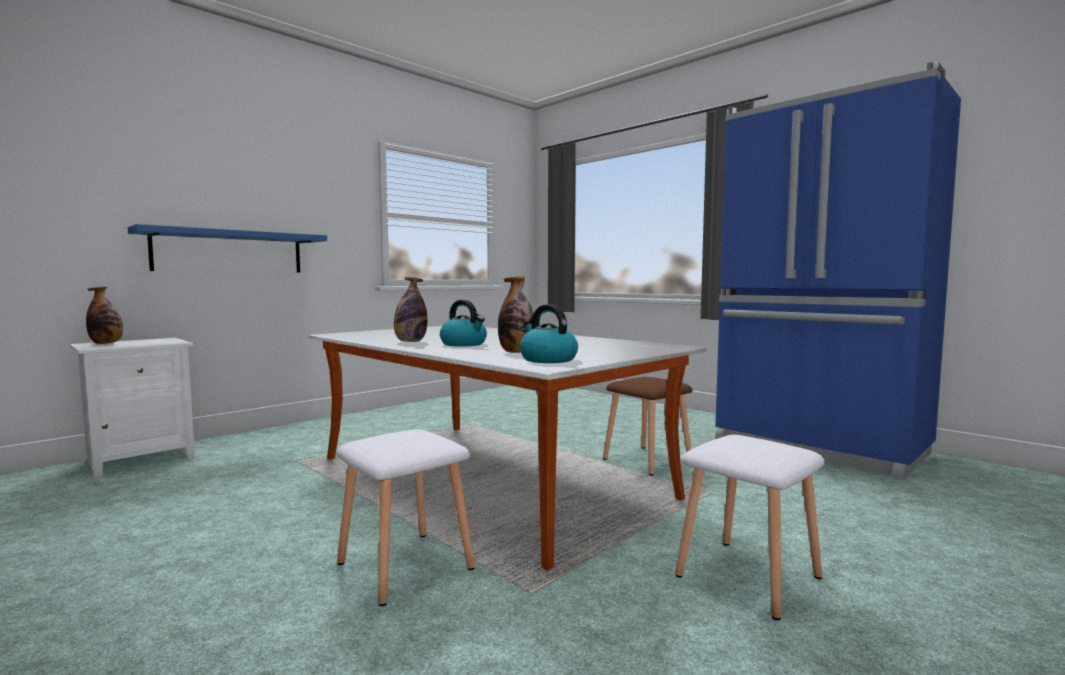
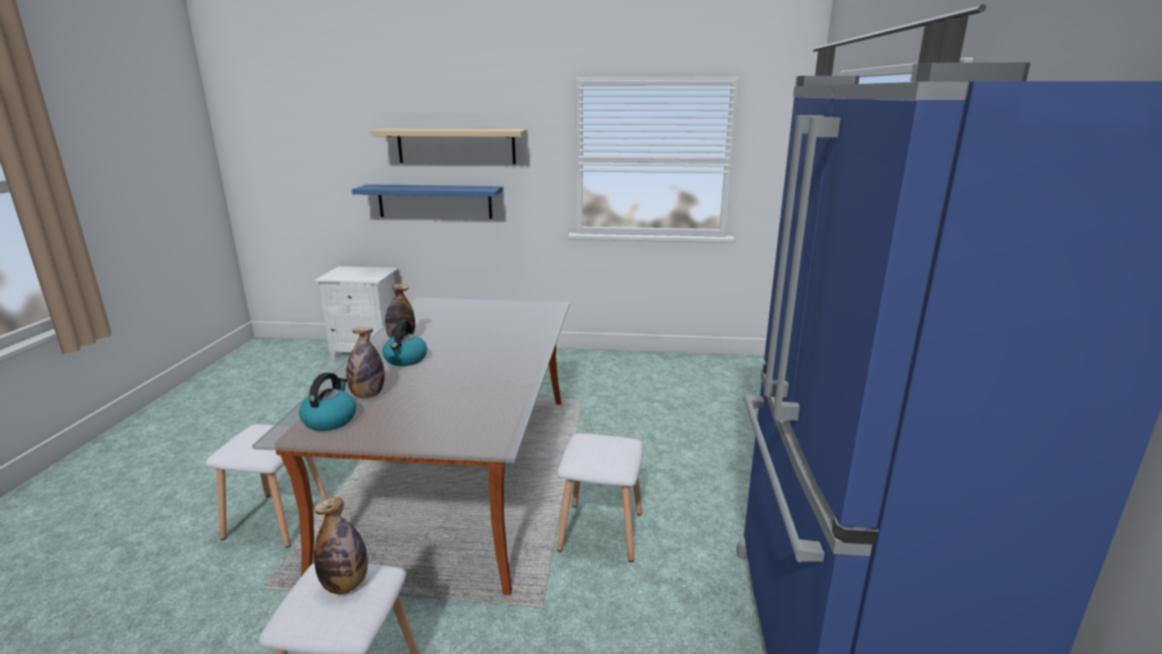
camera: 50 degrees right, 15 degrees up
(106, 343) = (348, 271): bottle -> bottle (345, 584)
(259, 190) = (456, 146): none -> beige shelf
(648, 460) = (601, 532): brown stool -> white stool

